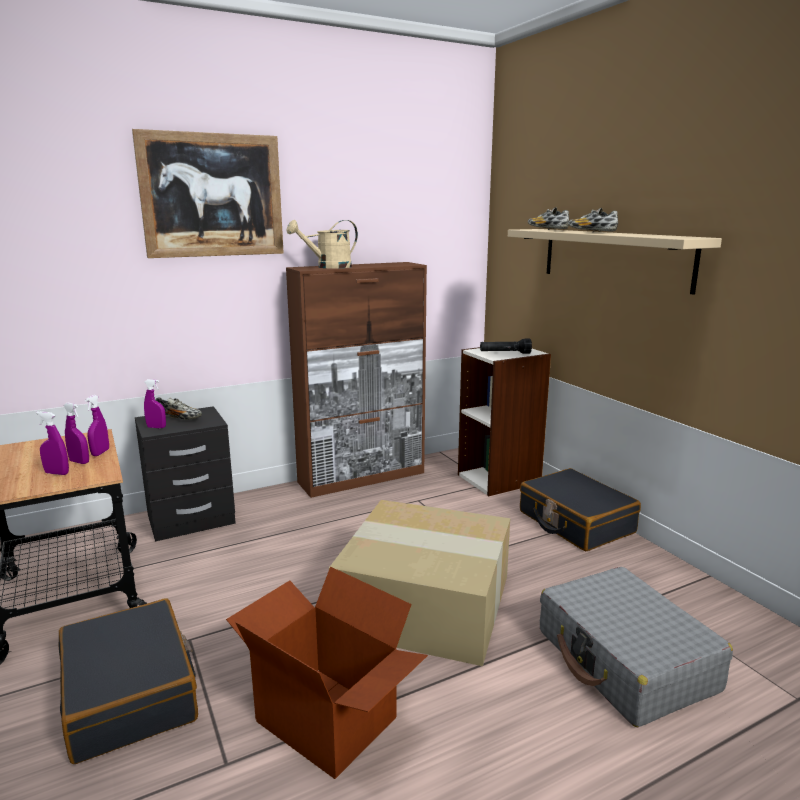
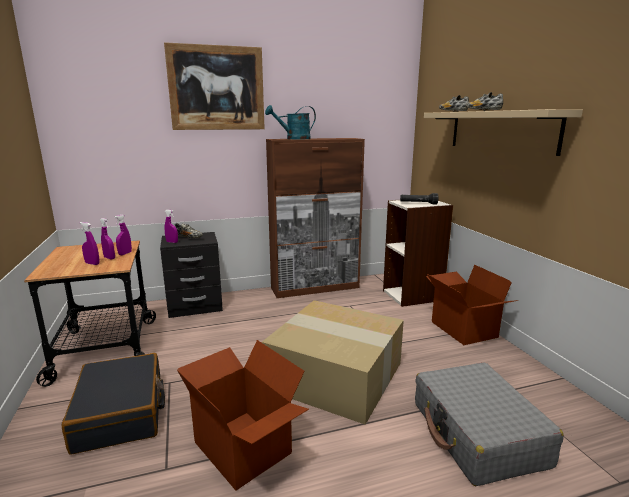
camera: 10 degrees right, 0 degrees up
(328, 267) = (294, 139): beige watering can -> turquoise watering can
(575, 522) = (462, 329): black suitcase -> cardboard box

